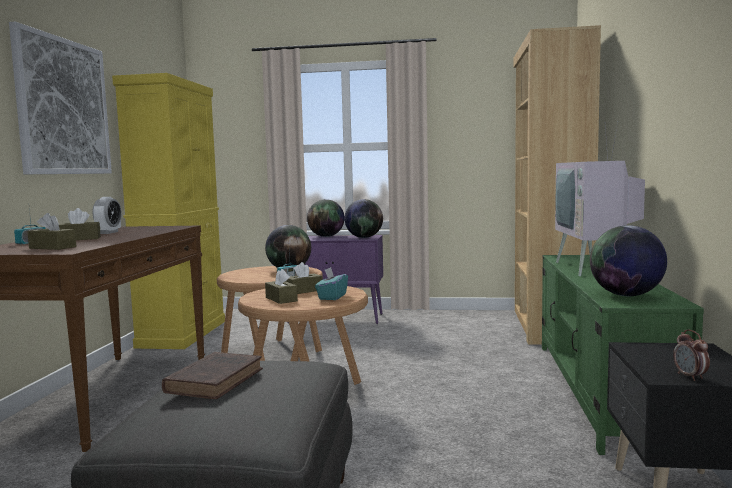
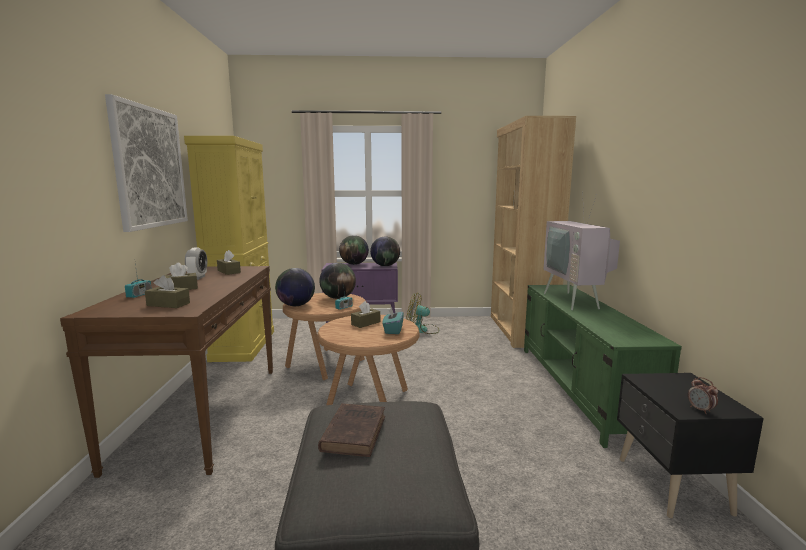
camera: 10 degrees left, 5 degrees up
(281, 299) = (354, 334): brown tissue box -> brown tissue box (229, 271)
(413, 323) = (422, 330): none -> fan
(626, 295) = (620, 332): globe -> globe (296, 305)

